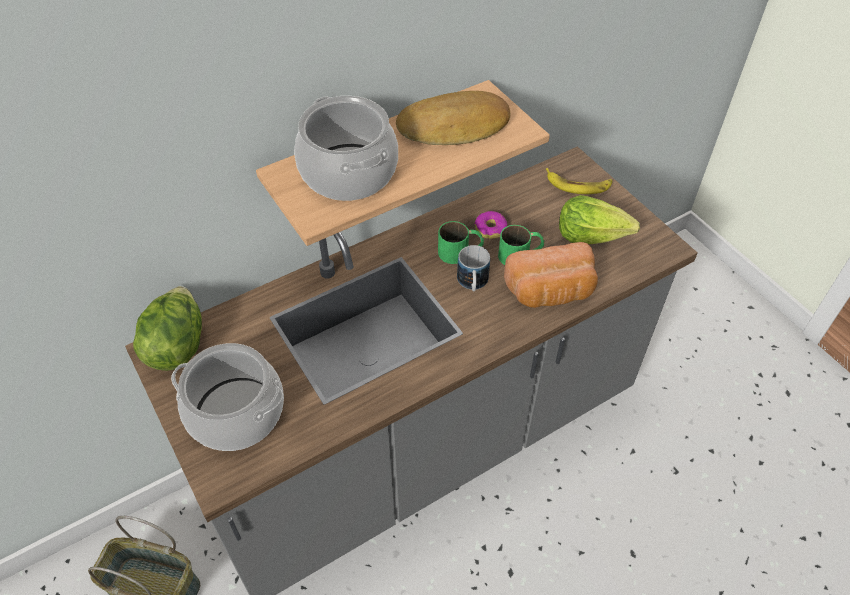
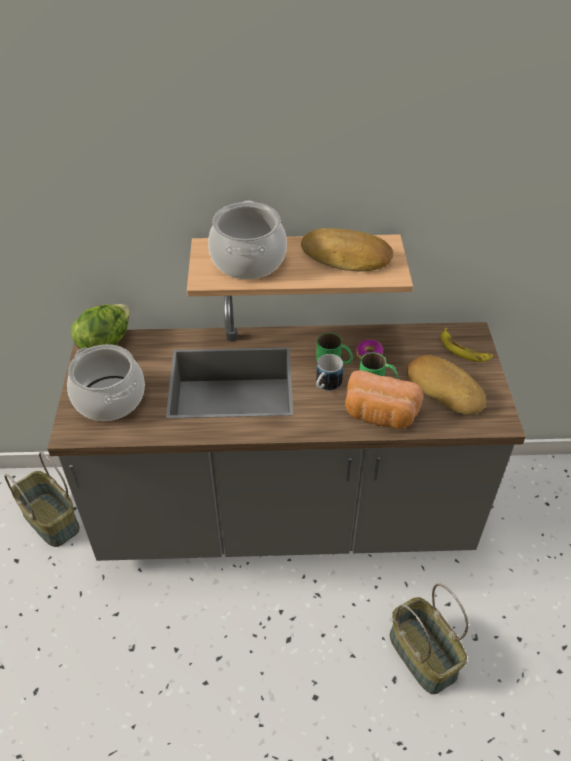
camera: 30 degrees right, 5 degrees down
(591, 235) = (445, 388): lettuce -> bread
(643, 514) = (423, 655): none -> basket

